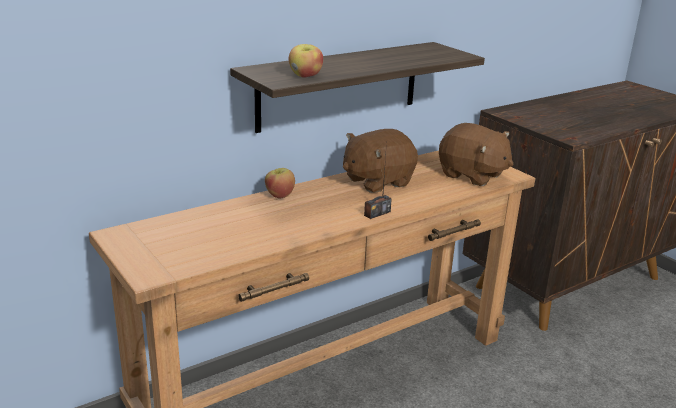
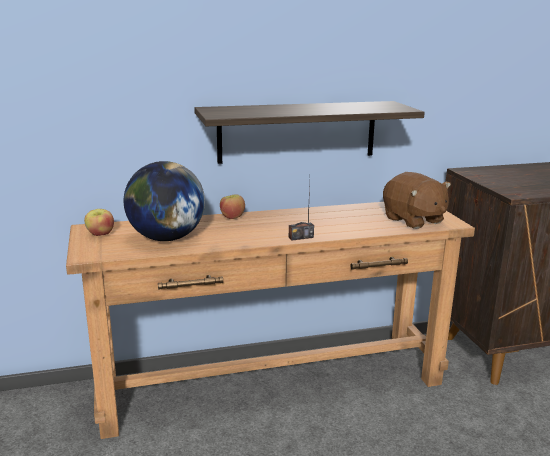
camera: 20 degrees right, 5 degrees down
(227, 236) = (166, 238): none -> globe
(305, 76) = (244, 113): apple -> apple (100, 234)
(377, 181) = (322, 216): brown plush toy -> none

